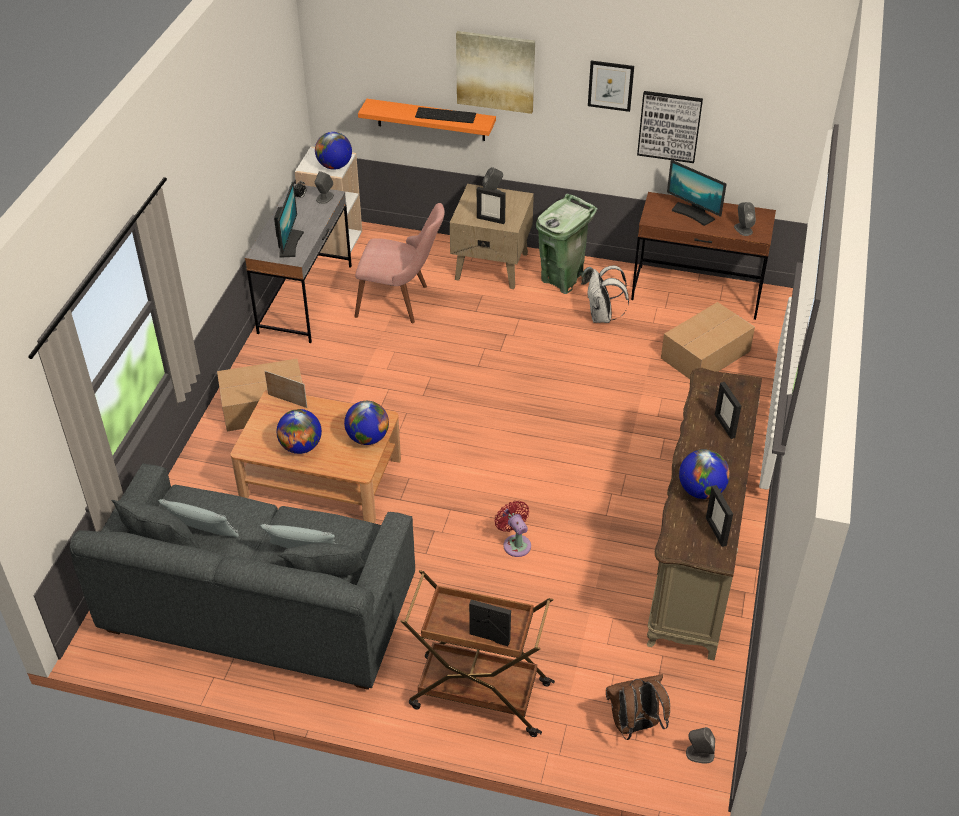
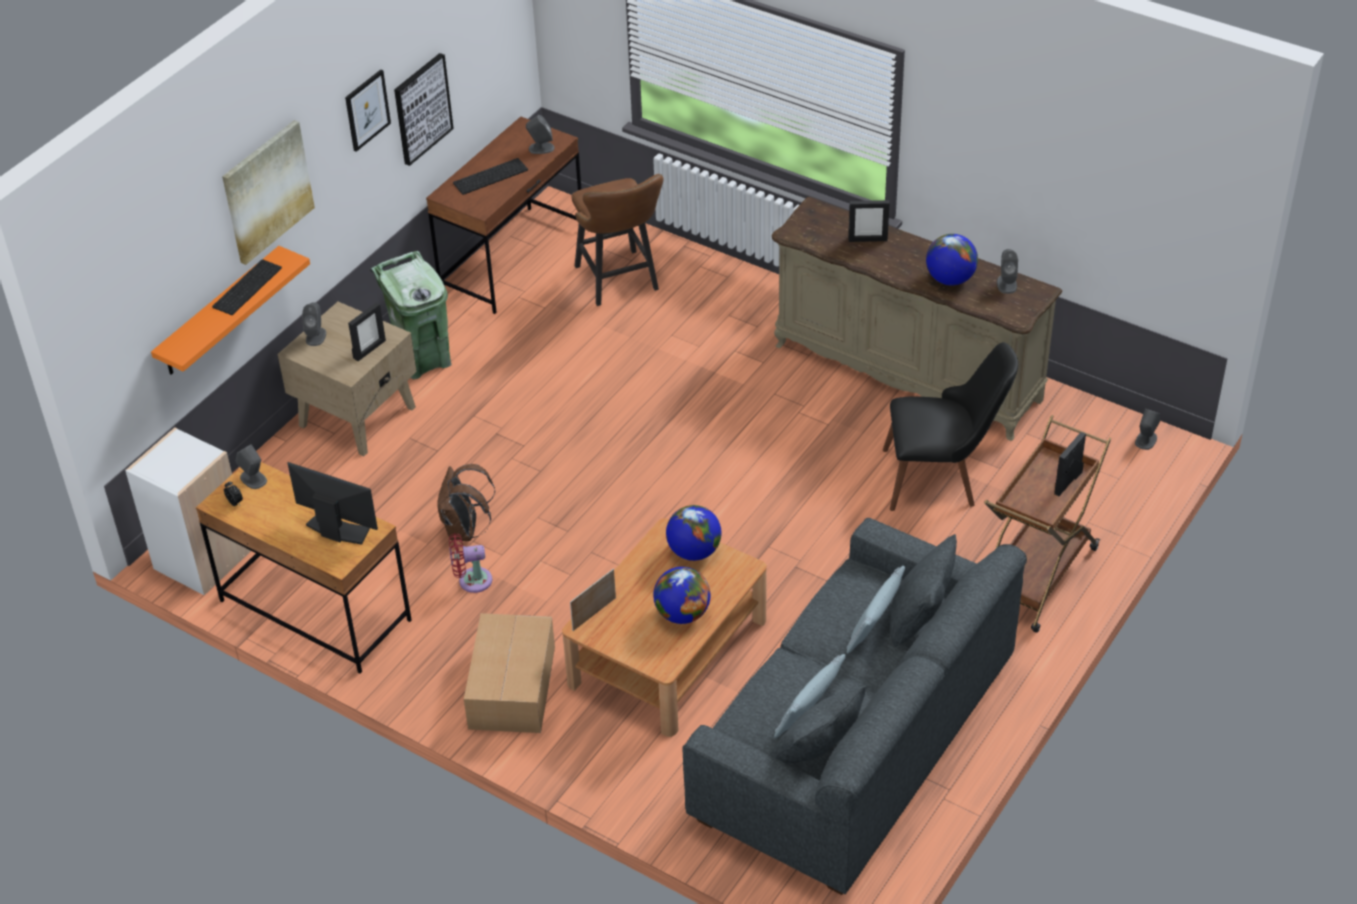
camera: 70 degrees left, 0 degrees up
(305, 299) = (315, 610): grey desk -> brown desk
(334, 166) = (193, 453): globe -> none
(402, 301) = (378, 515): pink chair -> none
(515, 543) = (840, 504): red fan -> red fan (471, 580)
(577, 605) = (943, 477): none -> black chair
(602, 317) = (511, 345): white backpack -> none
(634, 725) = (1102, 475): brown backpack -> brown backpack (465, 531)
(693, 214) = (490, 175): monitor -> keyboard
(704, 355) = (620, 284): cardboard box -> brown stool
(716, 531) = (1006, 284): picture frame -> grey speaker

